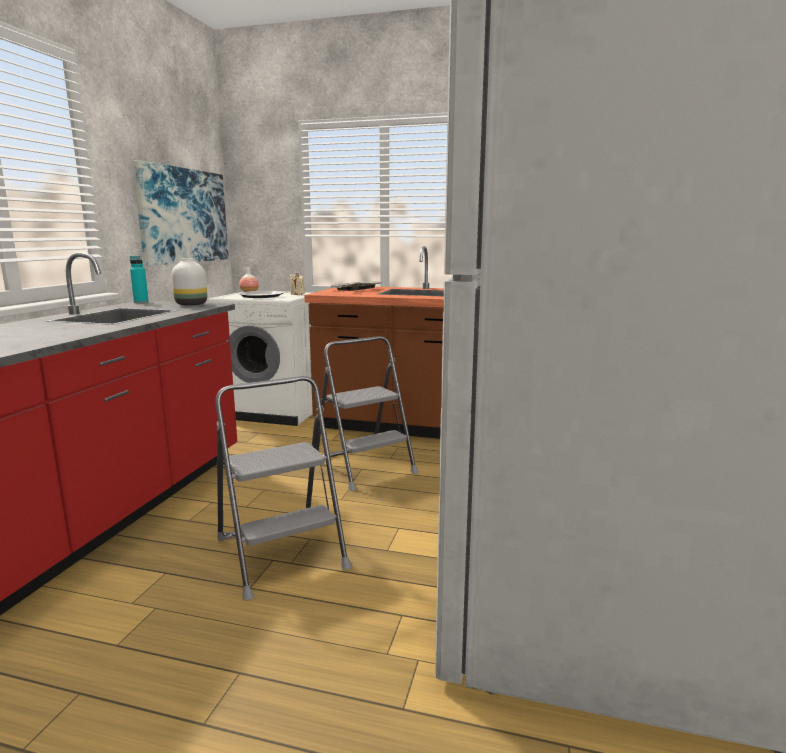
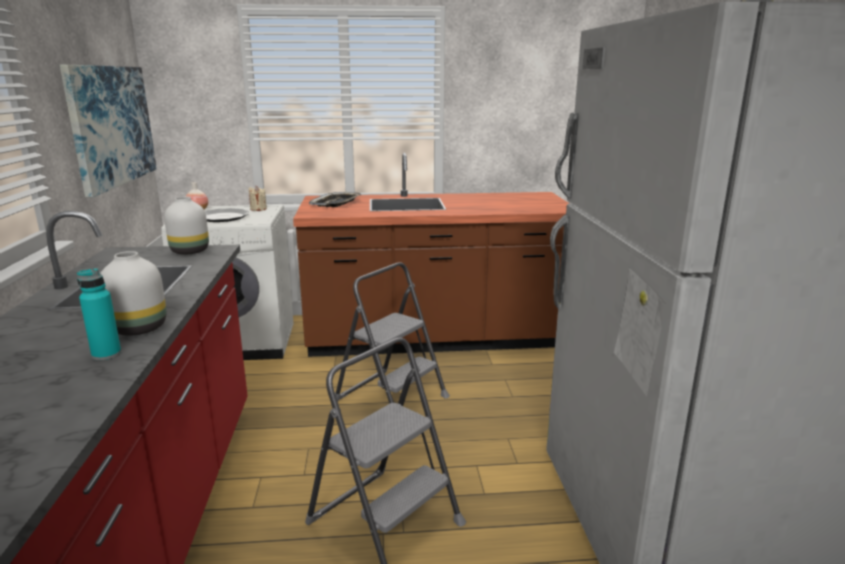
camera: 20 degrees left, 5 degrees up
(78, 332) = (137, 328): none -> white vase
(141, 302) = (115, 252): turquoise bottle -> turquoise bottle (106, 354)

